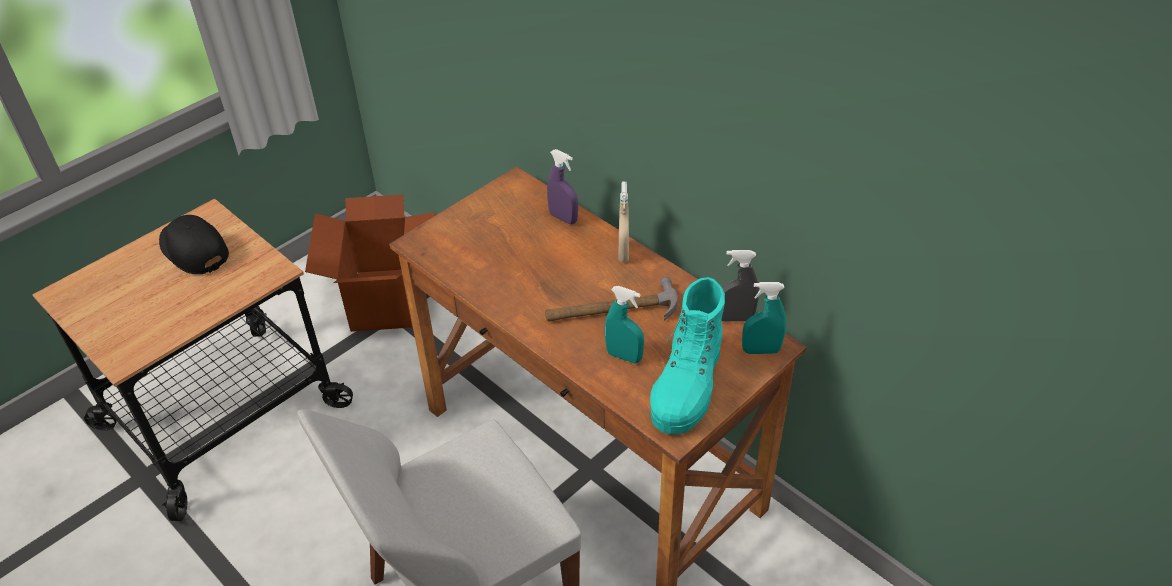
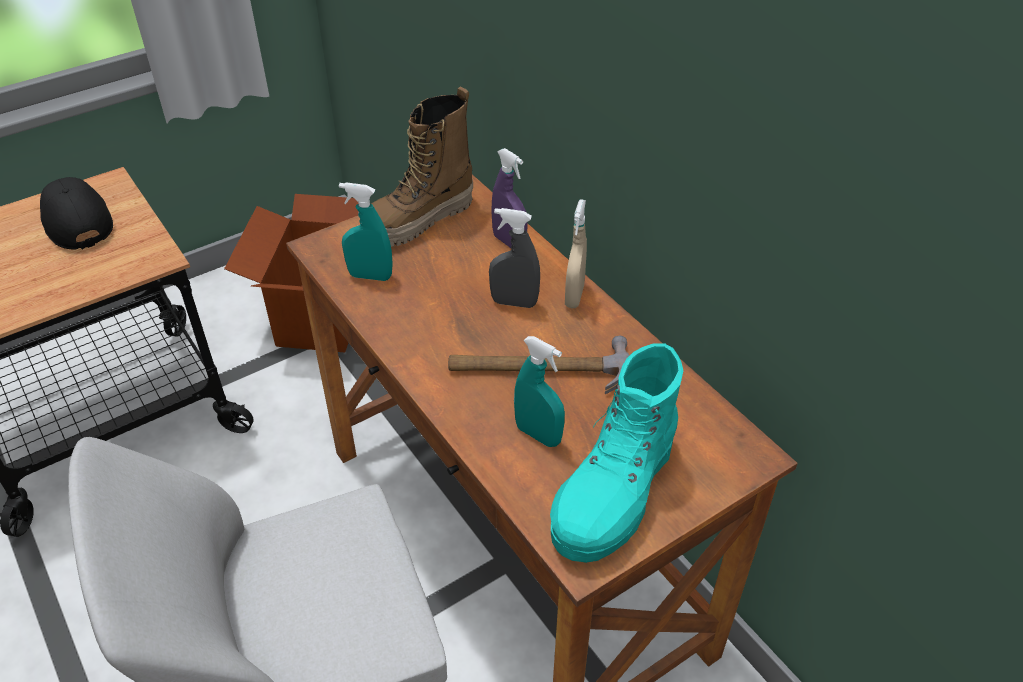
camera: 10 degrees right, 0 degrees up
(489, 211) = (419, 221): none -> boot
(735, 318) = (703, 407): grey spray bottle -> grey spray bottle (514, 302)
(761, 350) = (730, 458): turquoise spray bottle -> turquoise spray bottle (370, 276)

